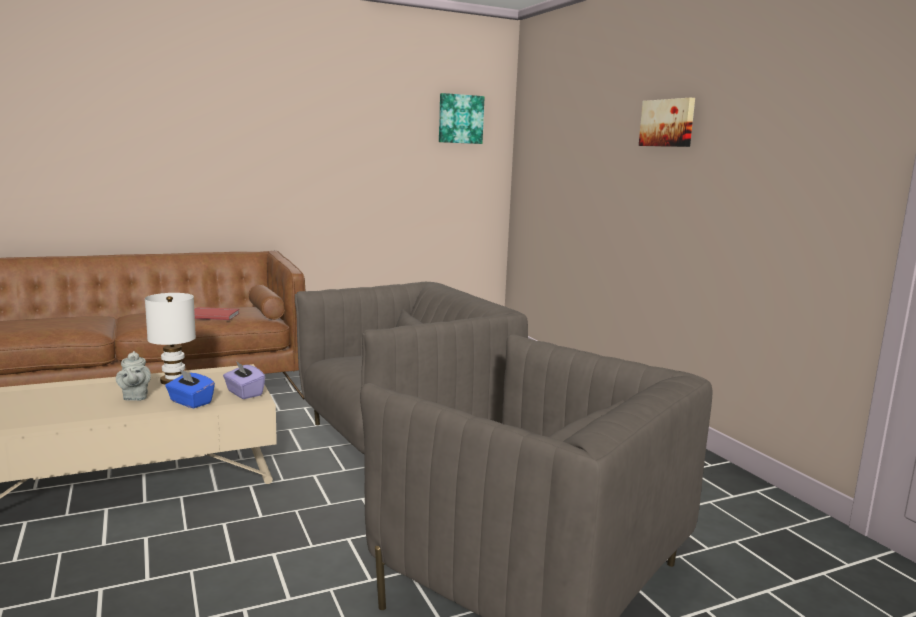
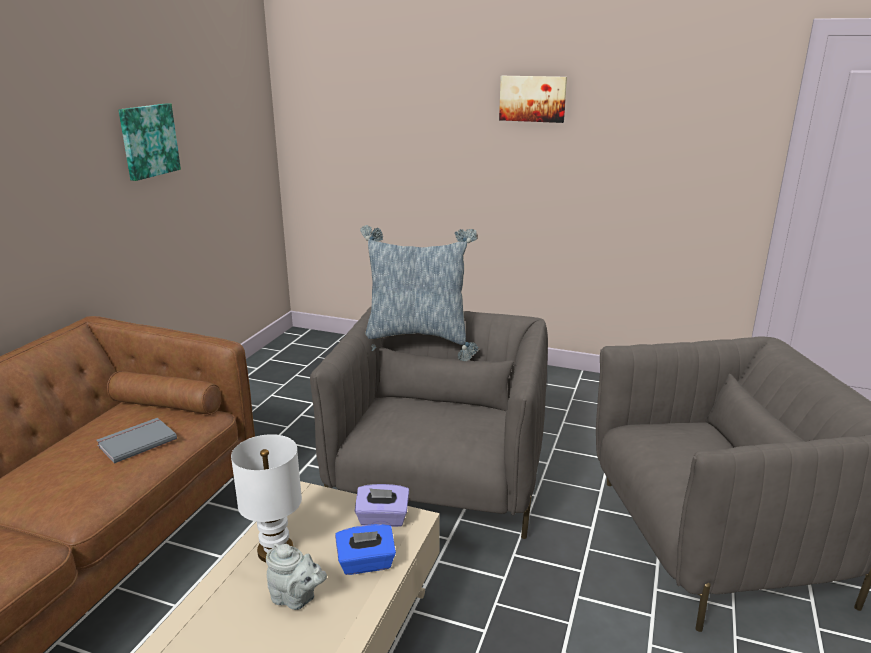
camera: 45 degrees left, 10 degrees up
(213, 315) = (136, 441): red book -> grey book
(426, 319) = (417, 349): none -> pillow
(460, 119) = (231, 89): picture -> picture (148, 141)

